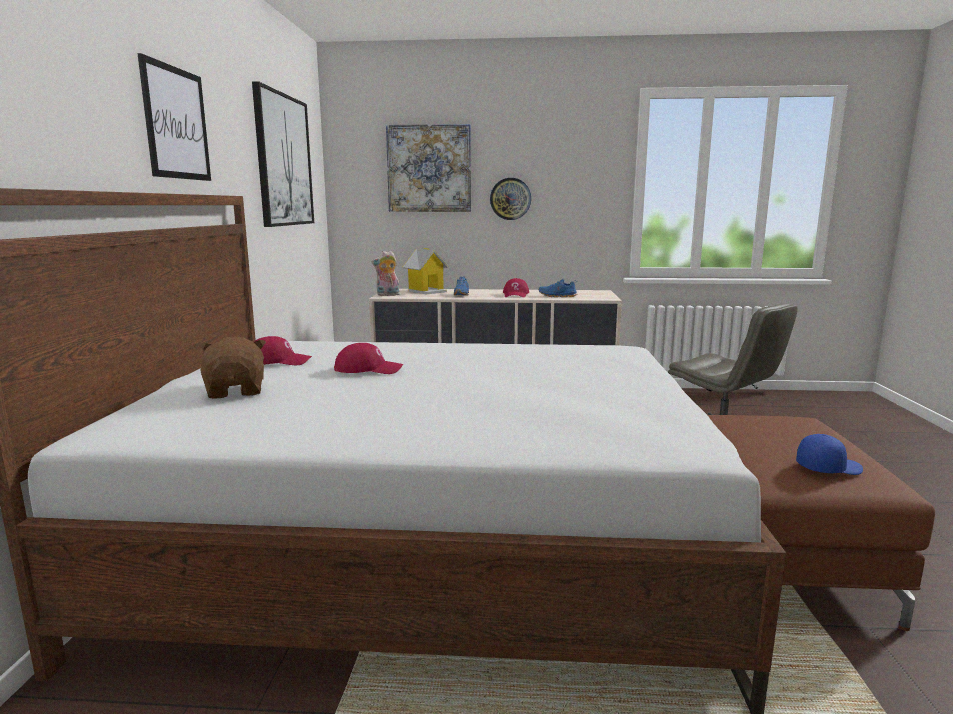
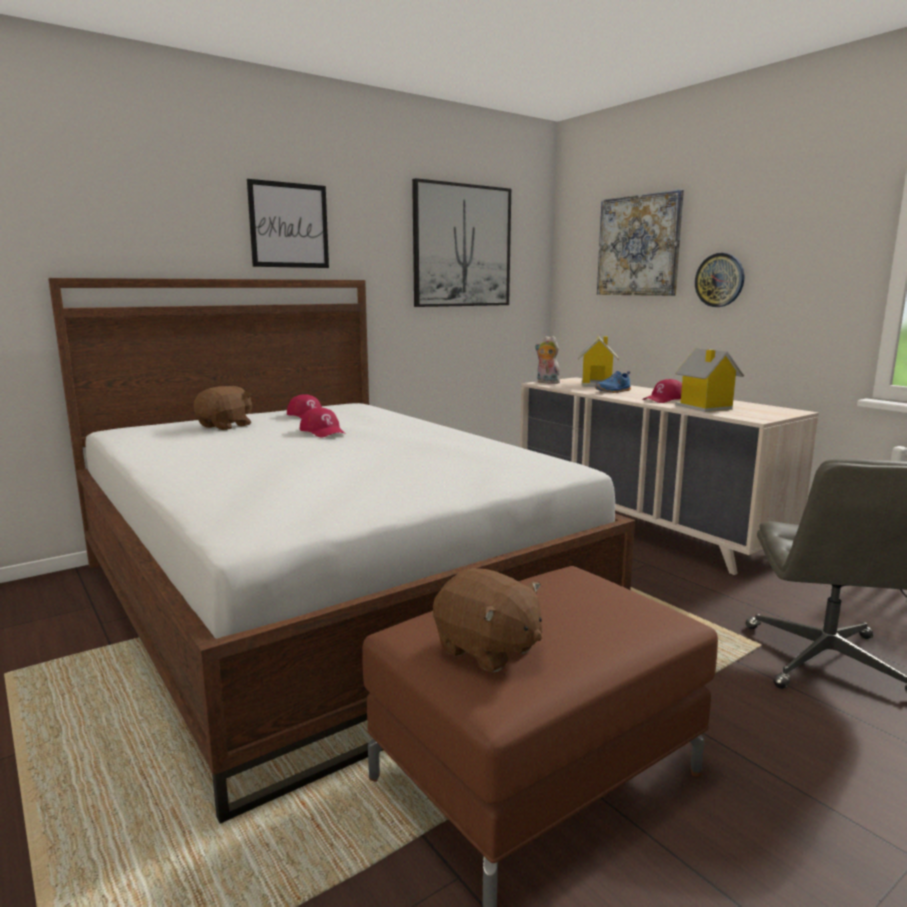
camera: 50 degrees right, 0 degrees up
(557, 296) = (704, 407): blue shoe -> toy house
(828, 467) = (487, 649): blue cap -> brown plush toy

